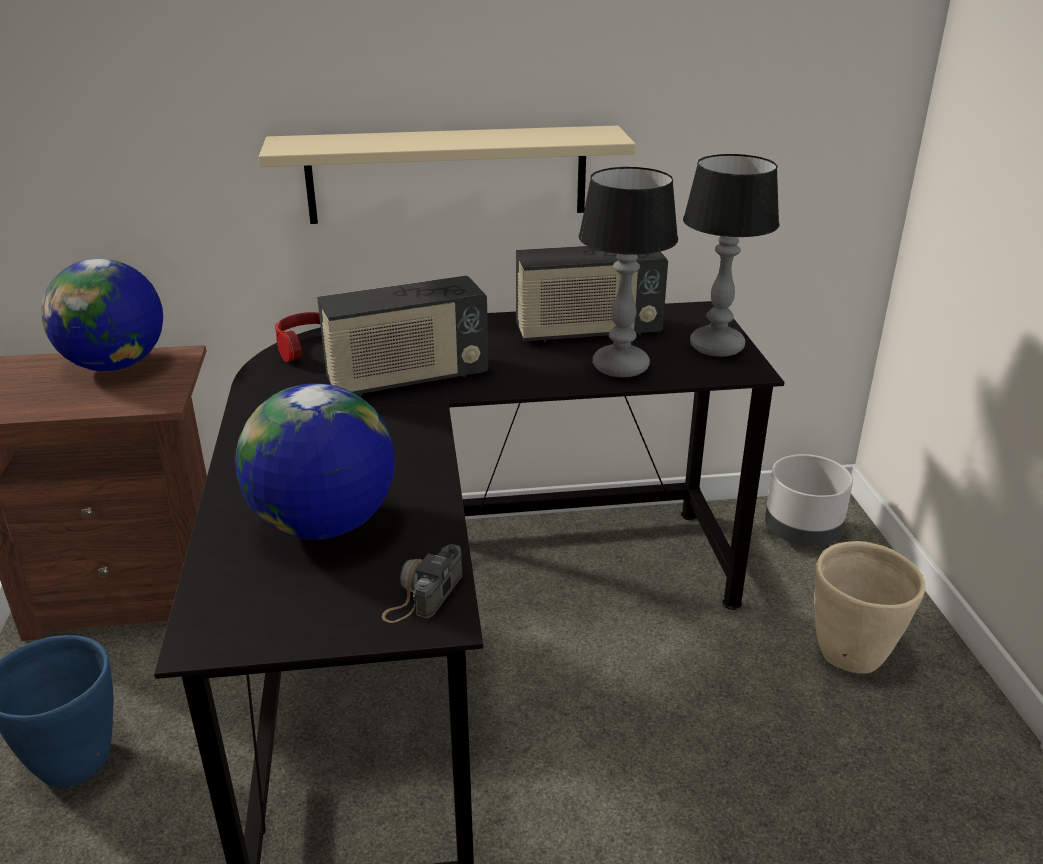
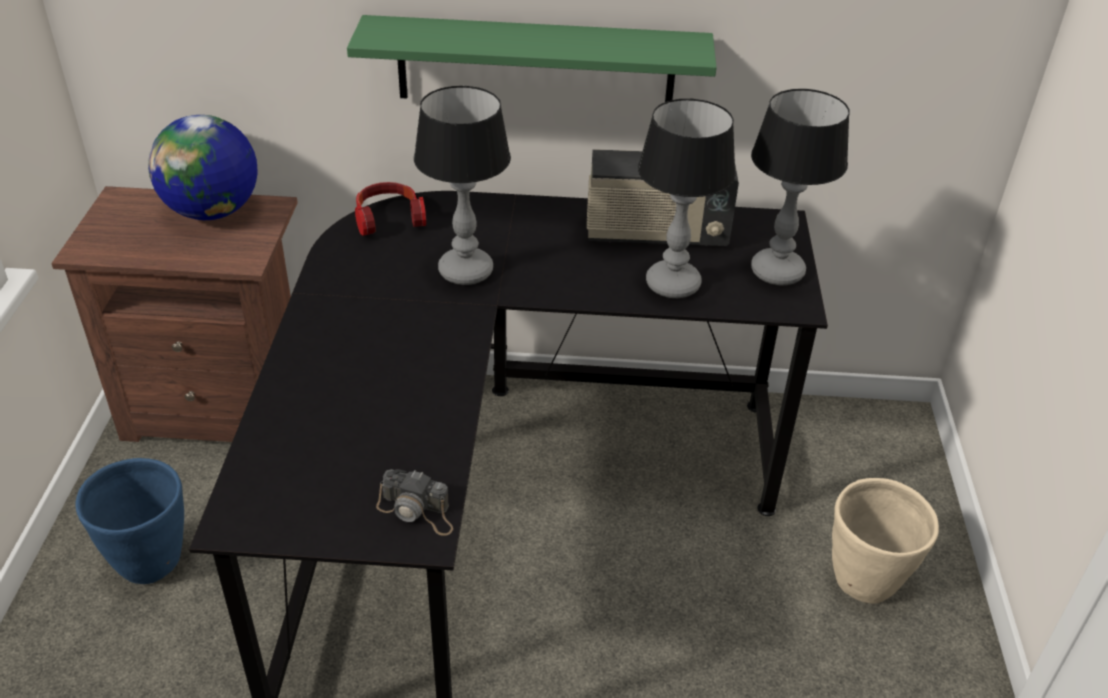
camera: 10 degrees right, 10 degrees up
(323, 525) = (352, 426): globe -> none
(407, 378) = (466, 270): radio -> table lamp
(423, 595) = (417, 511): camera -> camera turned 105 degrees counterclockwise
(447, 174) = (536, 64): beige shelf -> green shelf
(802, 532) = (864, 443): grey planter -> none

